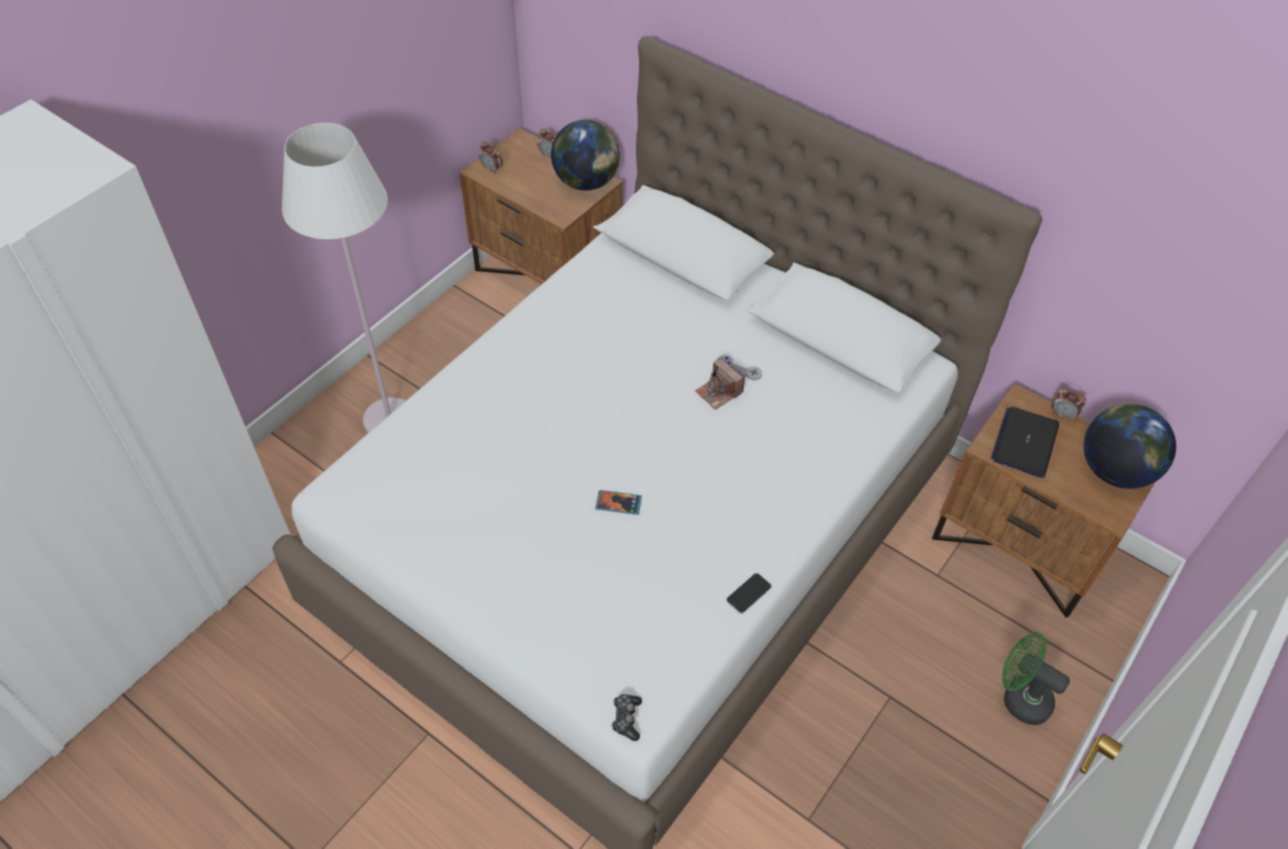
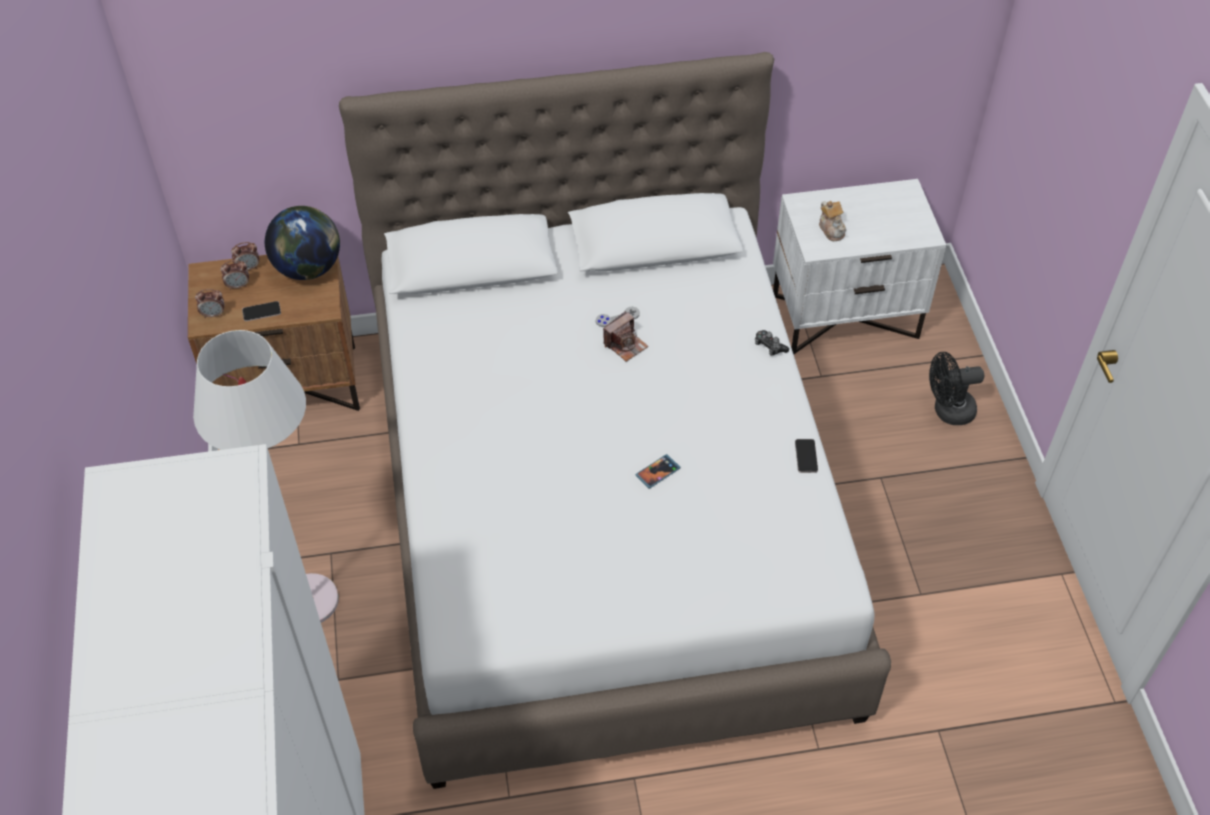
camera: 45 degrees left, 0 degrees up
(521, 188) = (261, 312): none -> phone
(626, 719) = (833, 593): game controller -> game controller (769, 346)
(718, 392) = (625, 345): camera -> camera turned 45 degrees counterclockwise
(1019, 545) = (845, 315): brown nightstand -> white nightstand
(1019, 697) = (947, 411): green fan -> black fan
(1025, 442) = (831, 229): laptop -> teapot
(1062, 415) = (831, 193): alarm clock -> alarm clock (238, 286)
(1114, 470) = (897, 206): globe -> none

